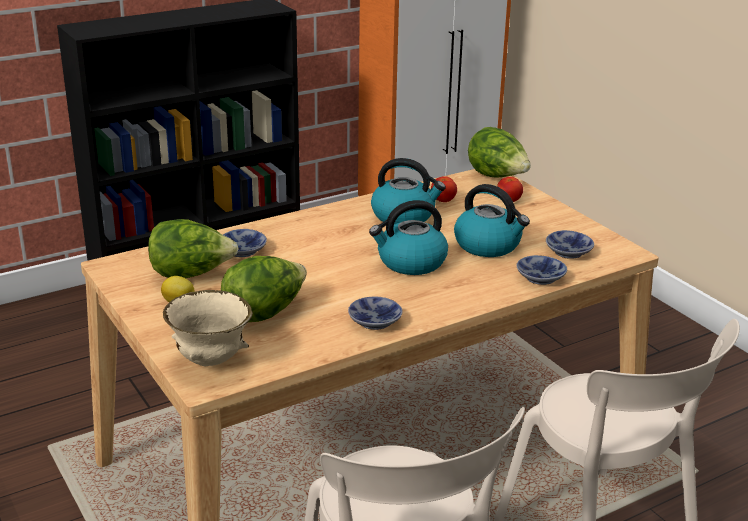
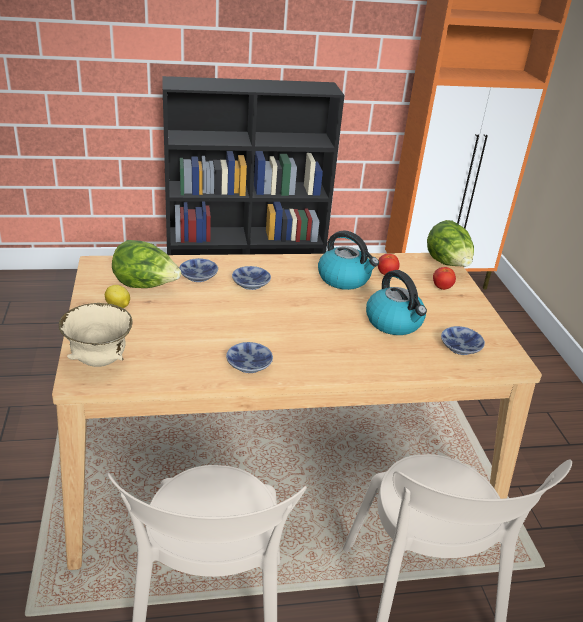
camera: 20 degrees right, 5 degrees up
(265, 312) = (172, 332): lettuce -> none
(410, 262) = (318, 321): kettle -> none
(542, 278) = (419, 366): bowl -> bowl (251, 285)

